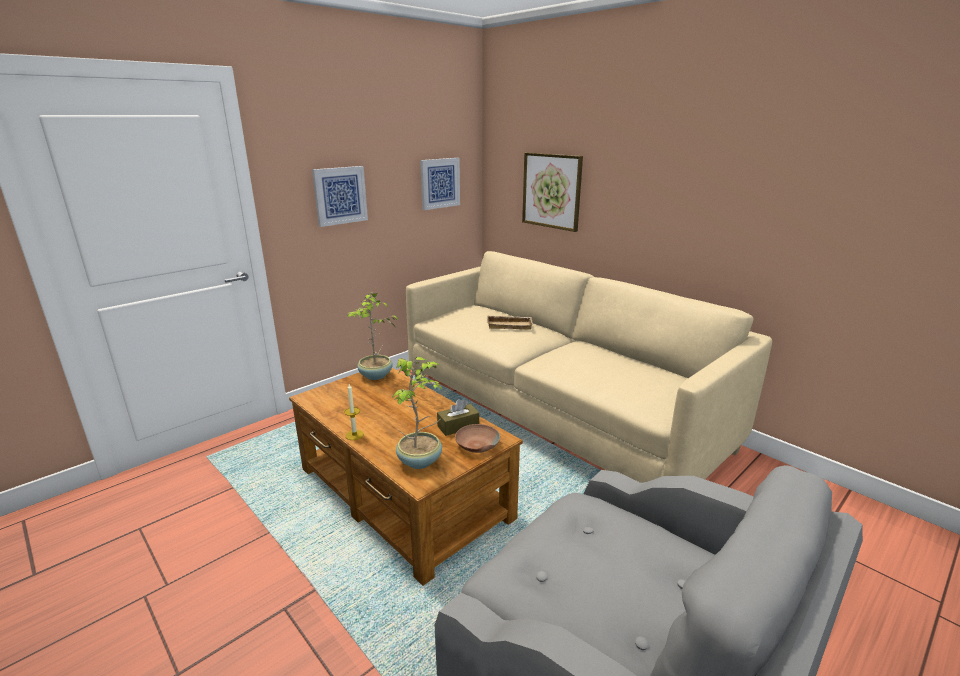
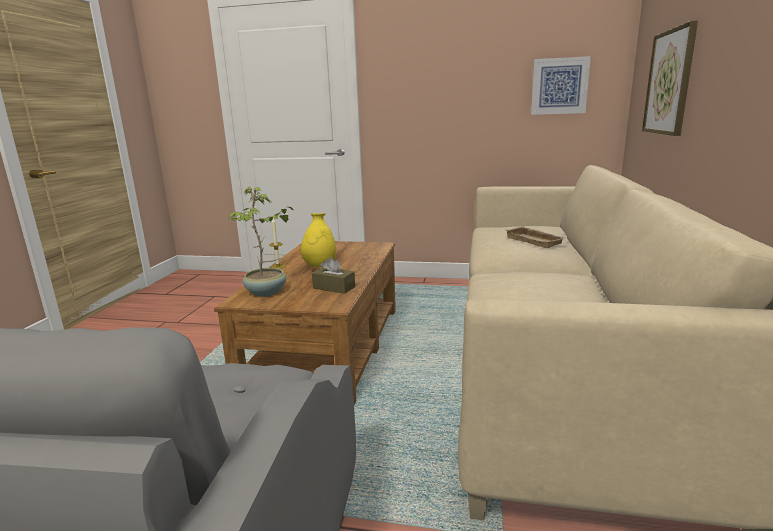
camera: 55 degrees right, 5 degrees down
(340, 195) = (434, 93): picture -> none
(375, 376) = (369, 246): potted plant -> none
(393, 415) = (320, 267): none -> yellow vase
(476, 445) = (313, 301): brown bowl -> none

